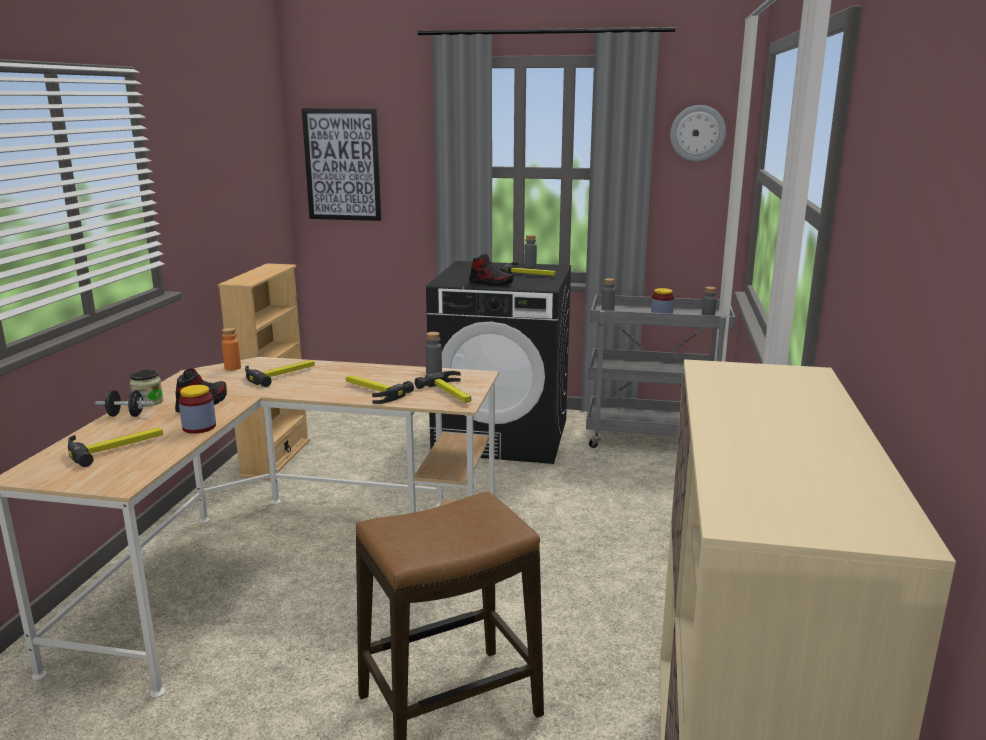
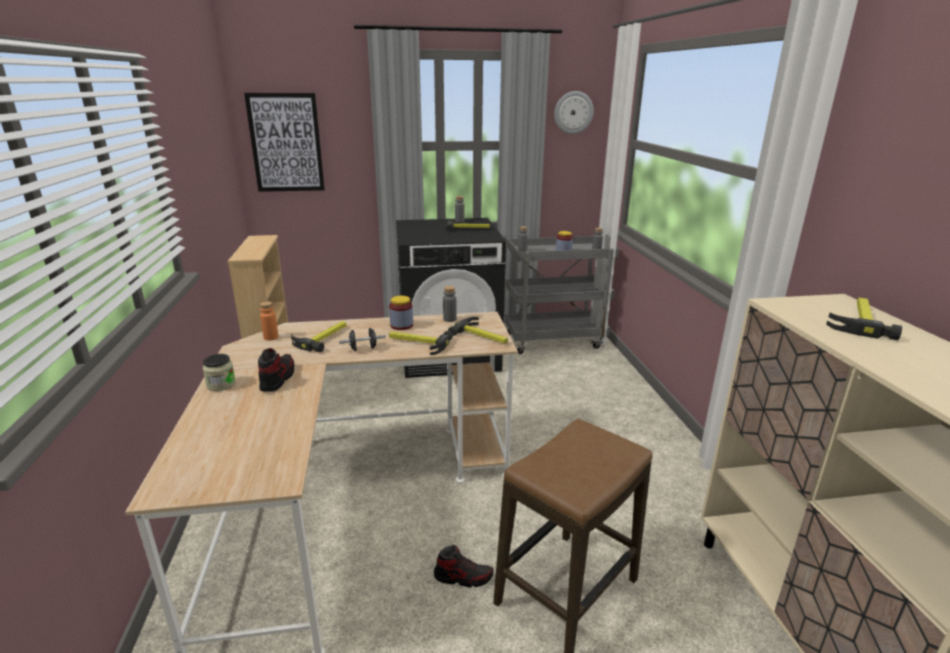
camera: 20 degrees left, 5 degrees up
(117, 447) = (236, 439): hammer -> hammer (858, 320)
(126, 415) = (212, 403): black dumbbell -> black dumbbell (363, 349)
(199, 427) = (298, 403): jar -> jar (401, 325)
(491, 283) = (448, 238): shoe -> shoe (463, 577)

